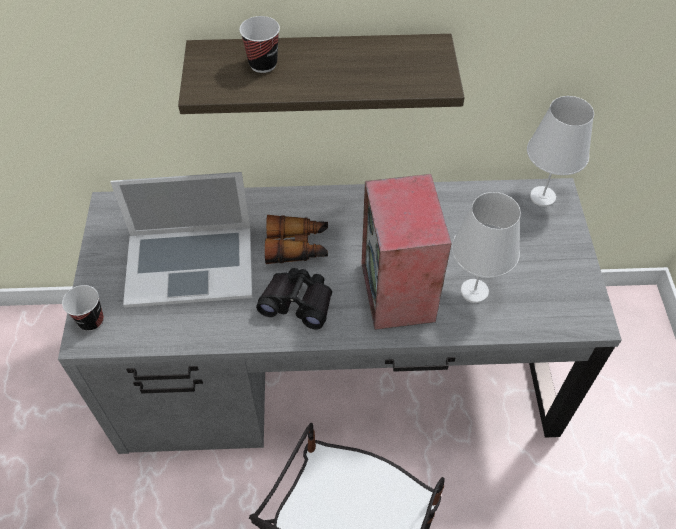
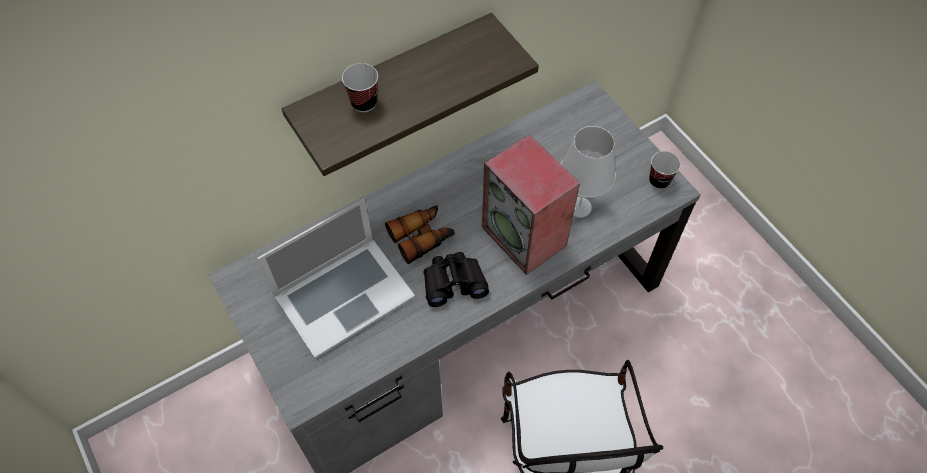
camera: 30 degrees left, 5 degrees up
(91, 321) = (295, 384): cup -> cup (659, 181)
(542, 197) = (582, 106): white table lamp -> none

